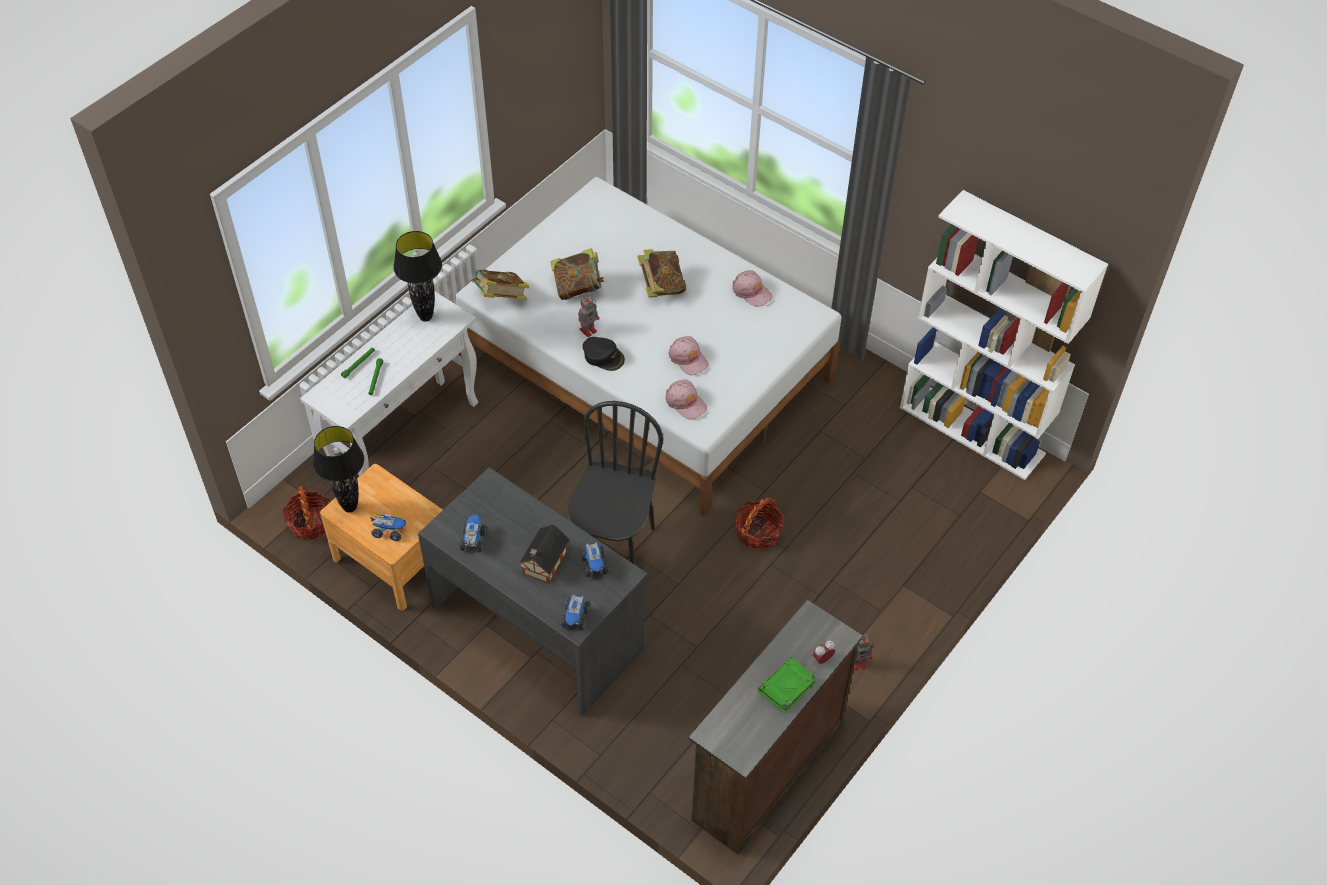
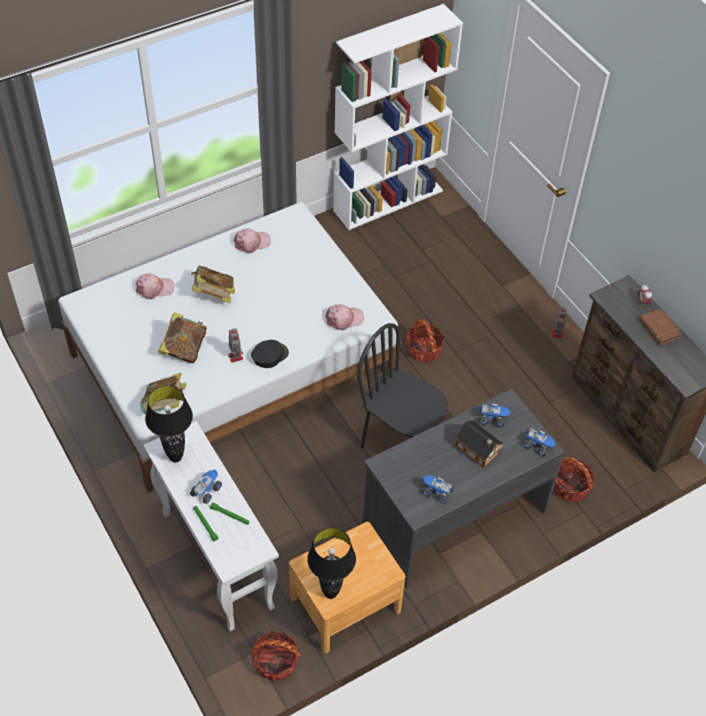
camera: 70 degrees left, 0 degrees up
(390, 531) = (369, 569): toy truck -> toy truck (206, 490)
(629, 733) = (570, 486): none -> basket
(688, 359) = (300, 303): pink cap -> pink cap (154, 288)
(787, 687) = (660, 329): green book -> brown book

